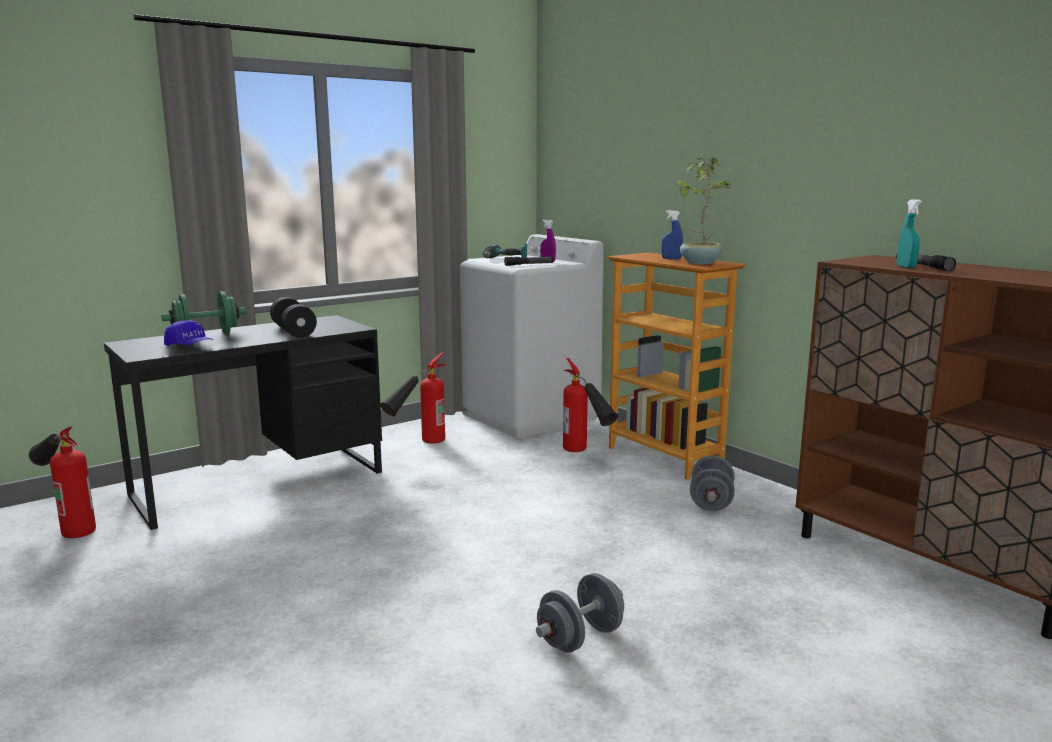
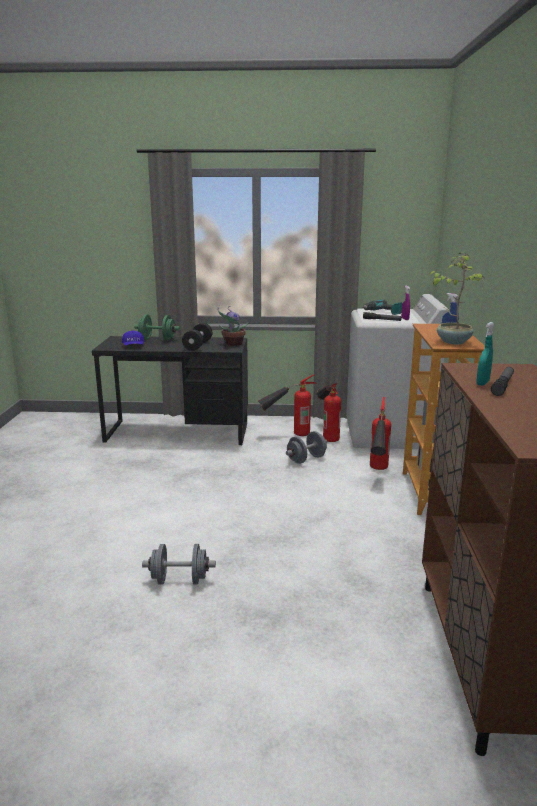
camera: 40 degrees right, 5 degrees up
(68, 523) = (80, 428): fire extinguisher -> fire extinguisher (327, 433)
(338, 323) = (232, 344): none -> potted plant
(711, 502) = (404, 537): grey dumbbell -> grey dumbbell (306, 459)

